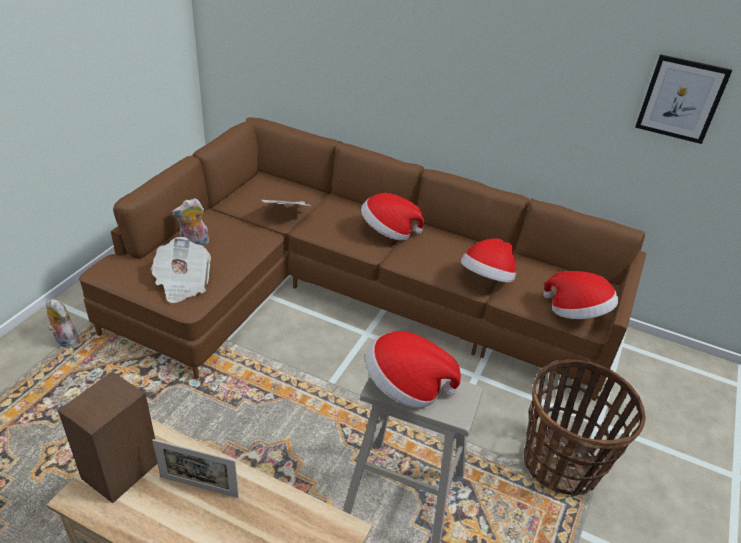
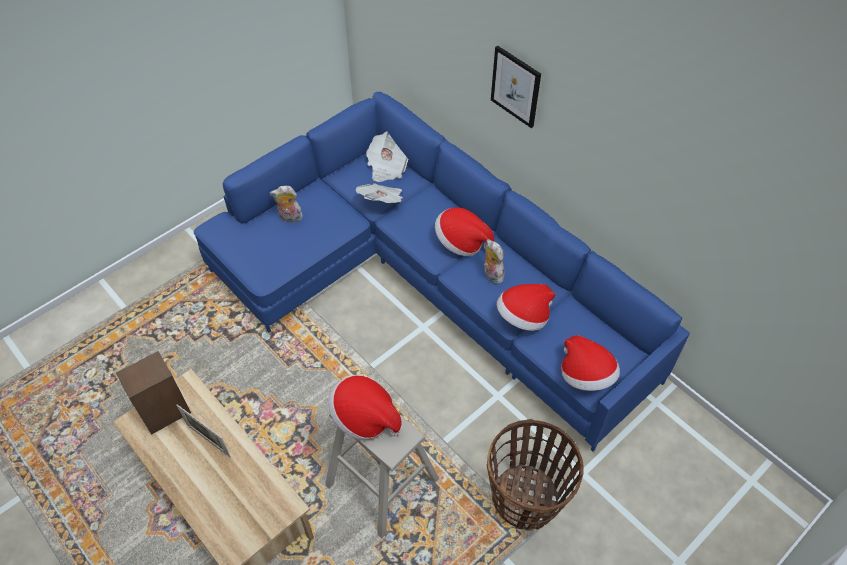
camera: 25 degrees right, 15 degrees up
(65, 340) = (185, 269): plush toy -> plush toy (491, 274)
(182, 283) = (265, 257): newspaper -> newspaper (387, 166)
(348, 295) = (426, 282): brown sofa -> blue sofa
(681, 99) = (724, 214): picture -> picture (515, 86)

